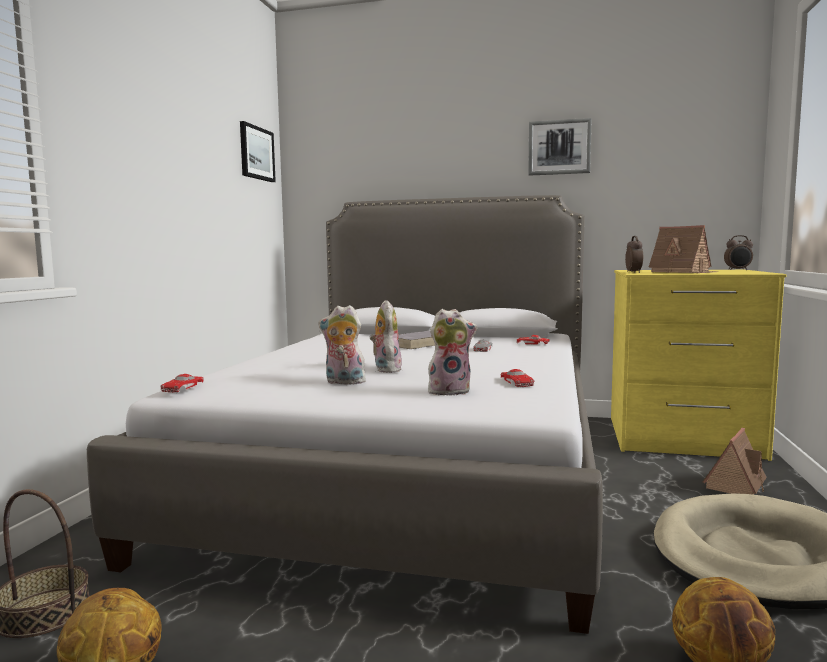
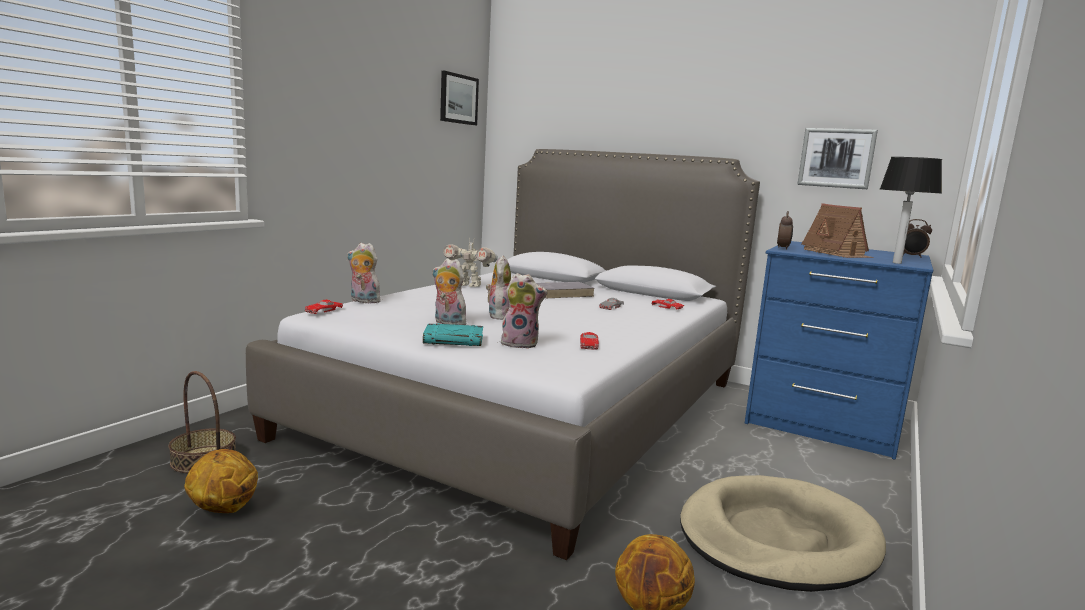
camera: 15 degrees right, 5 degrees up
(216, 374) = (363, 301): none -> plush toy
(314, 347) = (469, 285): none -> toy robot
(376, 396) = (454, 340): none -> turquoise book
(559, 147) = (745, 108): picture -> picture (836, 158)
(682, 438) = (822, 421): yellow dresser -> blue dresser
(735, 484) = (829, 474): toy house -> none
(747, 273) = (897, 263): none -> table lamp

